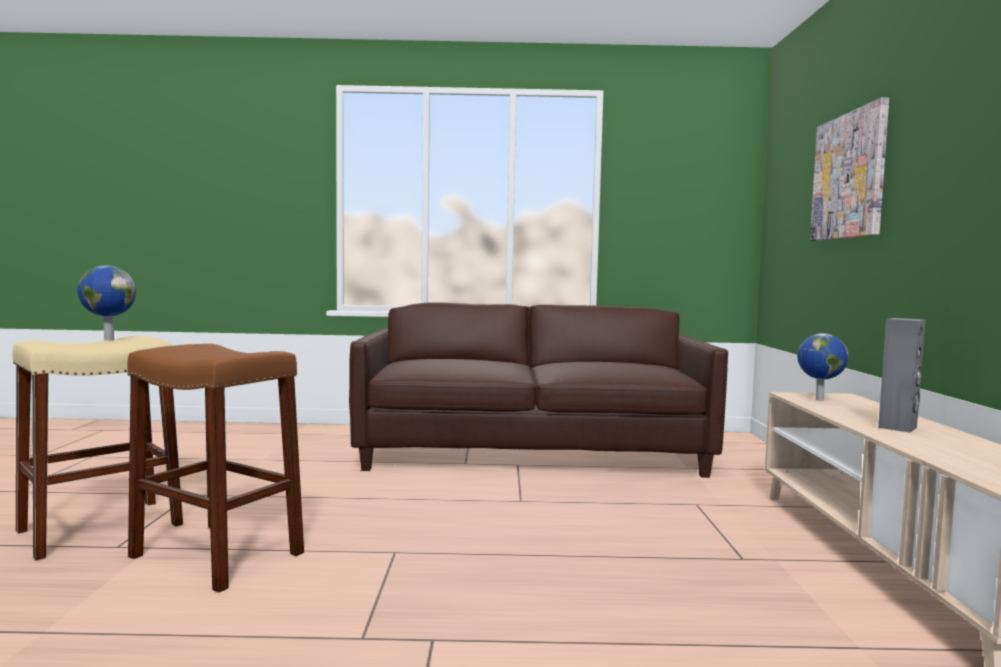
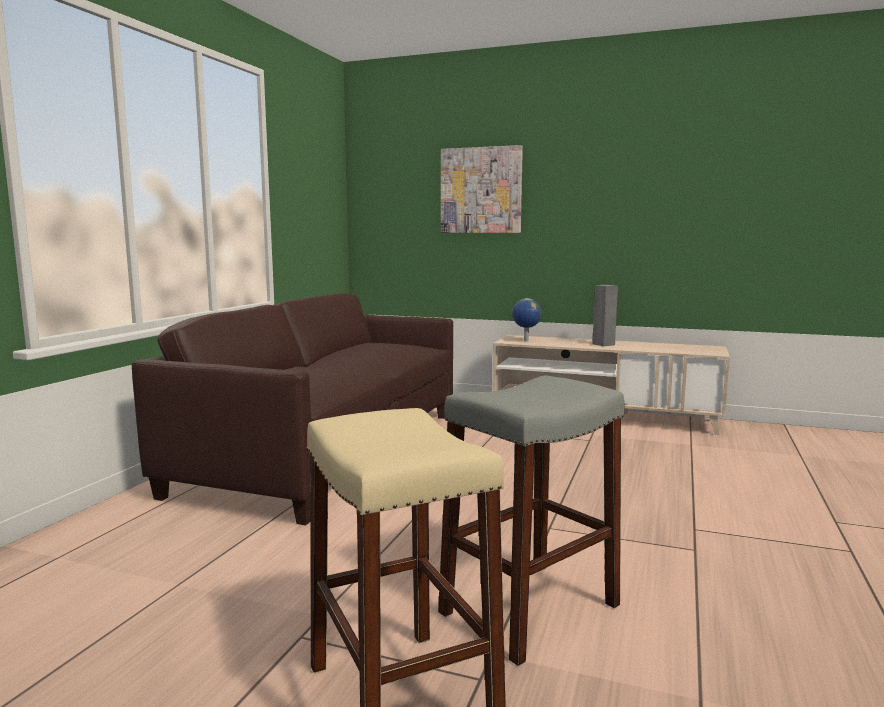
camera: 70 degrees left, 5 degrees up
(108, 339) = (361, 432): globe -> none
(217, 555) = (529, 609): brown stool -> grey stool

